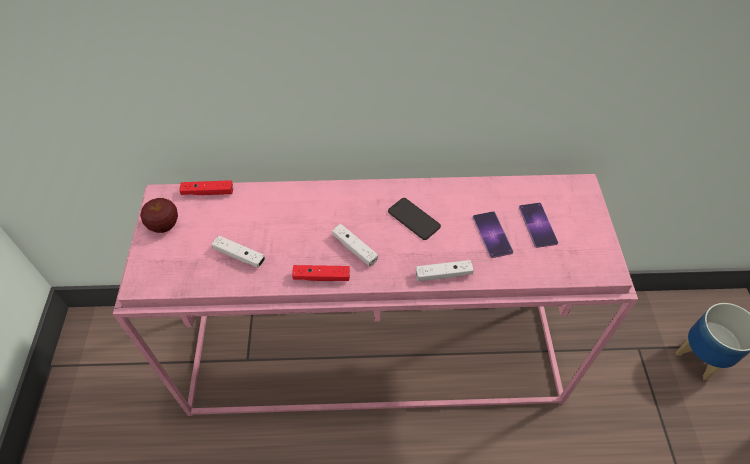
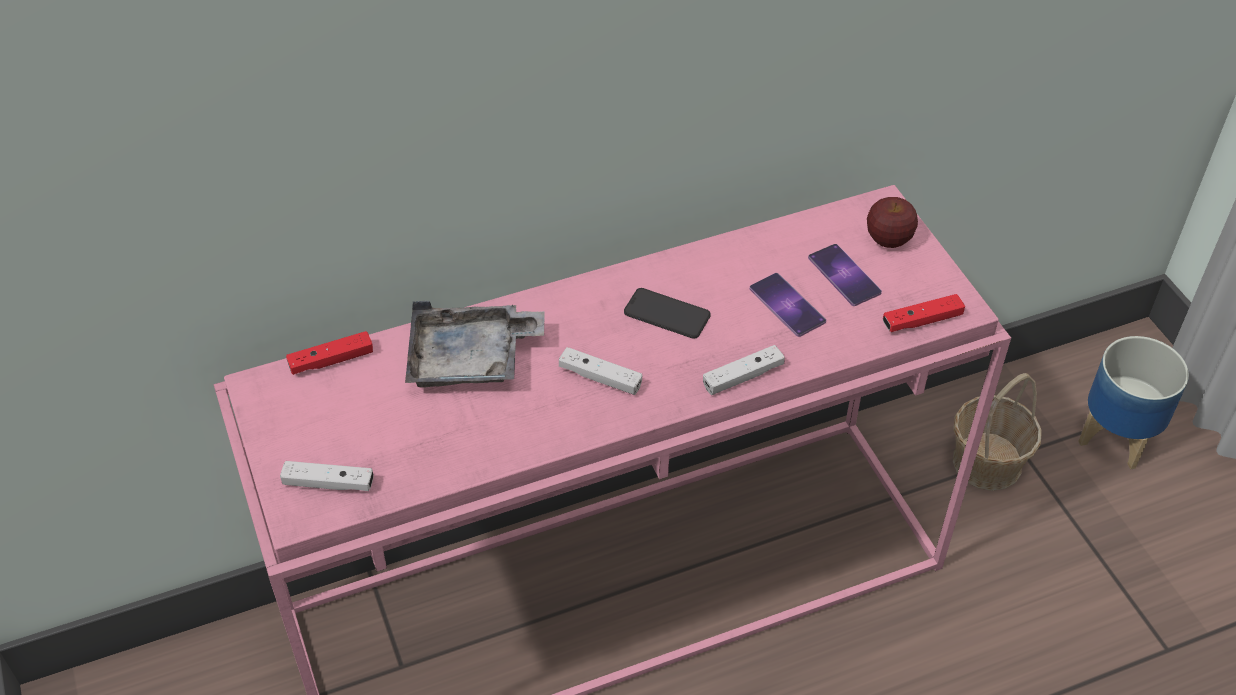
camera: 20 degrees left, 5 degrees down
(164, 225) = (288, 426): apple -> apple (888, 239)
(239, 255) = (432, 435): white game controller -> white game controller (328, 483)
(285, 214) = (471, 359): none -> grey tray
(321, 277) = (571, 429): red game controller -> red game controller (922, 321)
(613, 347) = (986, 462): none -> basket

